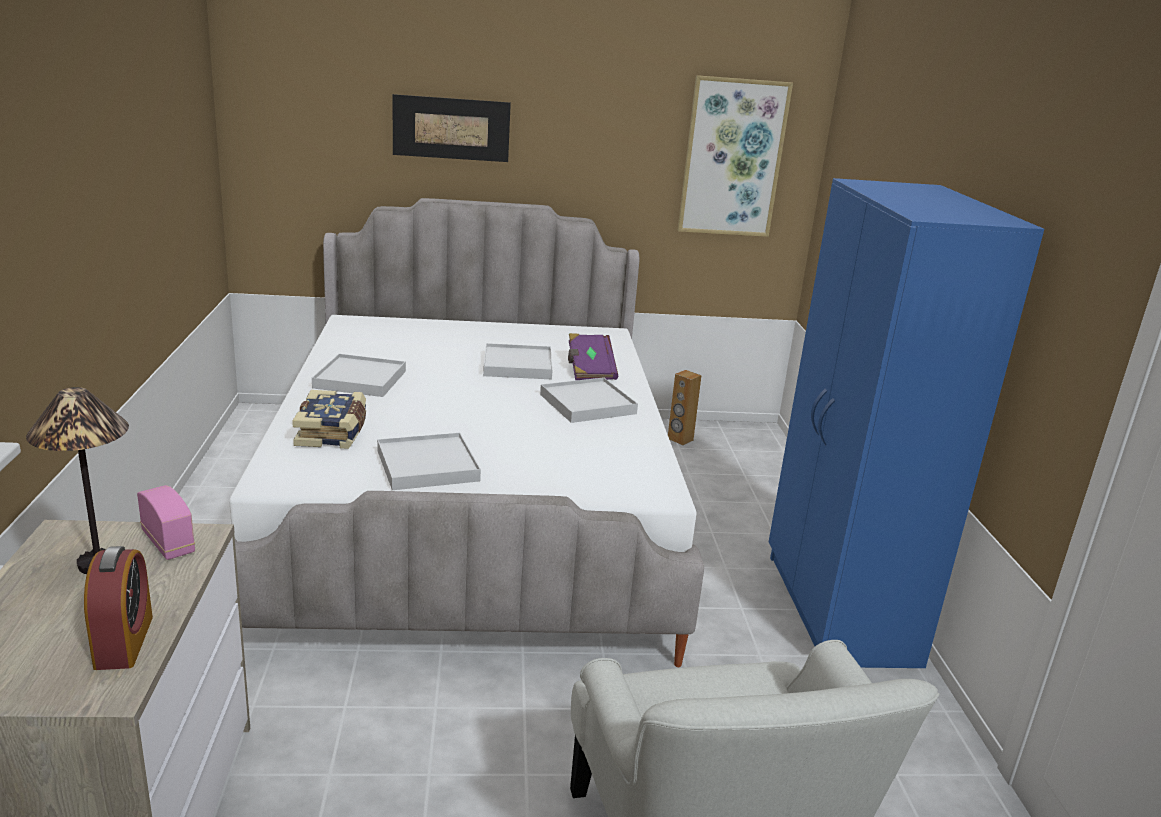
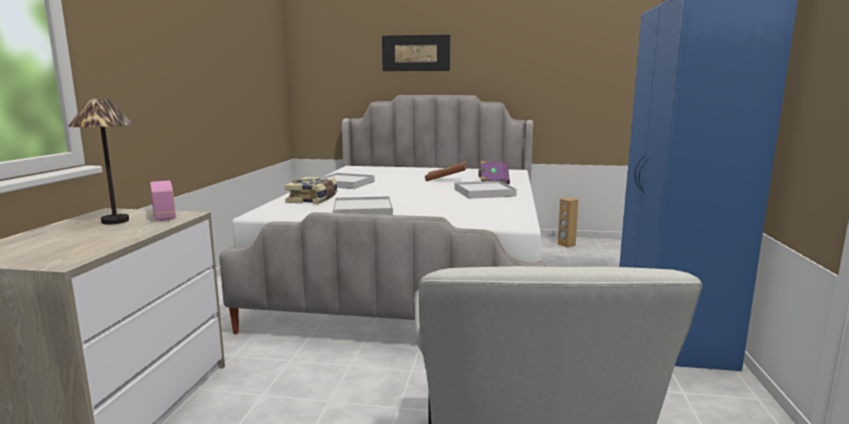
camera: 15 degrees right, 10 degrees down
(124, 642) = (95, 246): alarm clock -> none
(517, 365) = (446, 180): white tray -> brown book
(732, 158) = (593, 58): picture -> none

